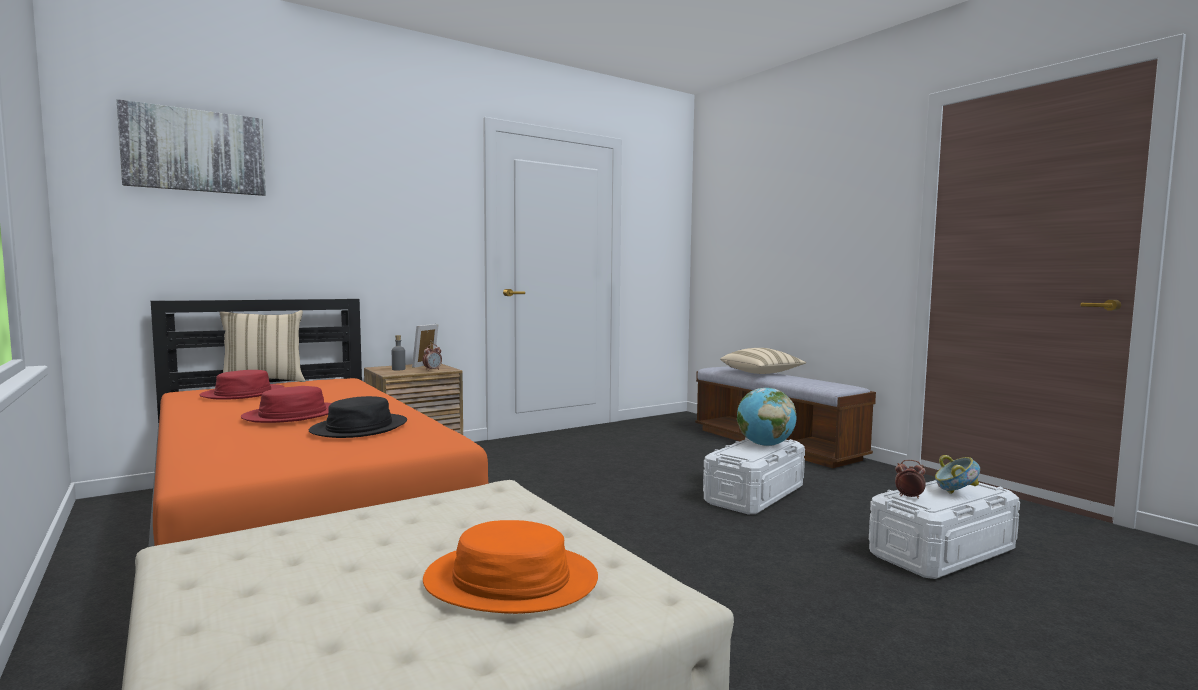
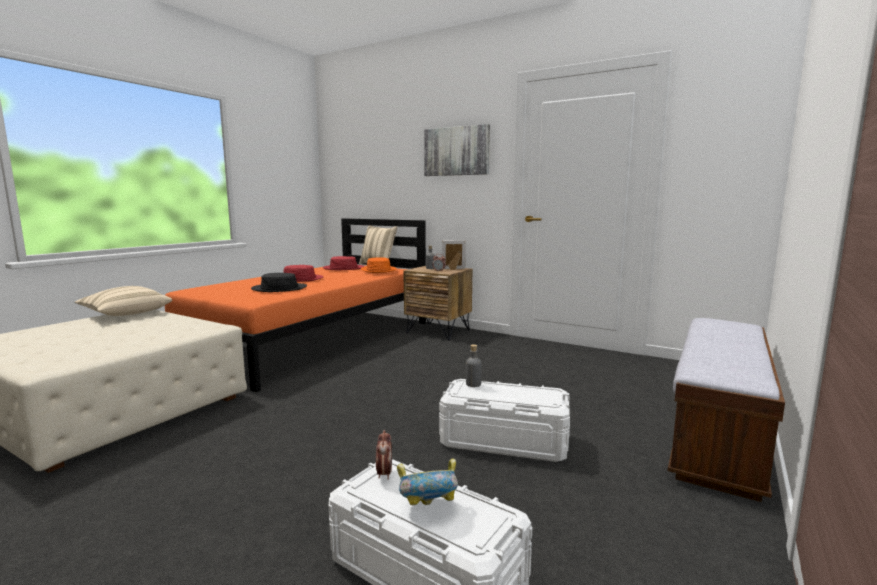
camera: 65 degrees right, 5 degrees up
(195, 151) = (361, 139): picture -> picture (456, 151)
(511, 581) = (80, 346): orange hat -> orange hat (378, 270)
(732, 451) = (473, 384): none -> grey bottle
(761, 373) = (724, 336): beige pillow -> beige pillow (125, 314)
(765, 445) = (520, 395): globe -> none

